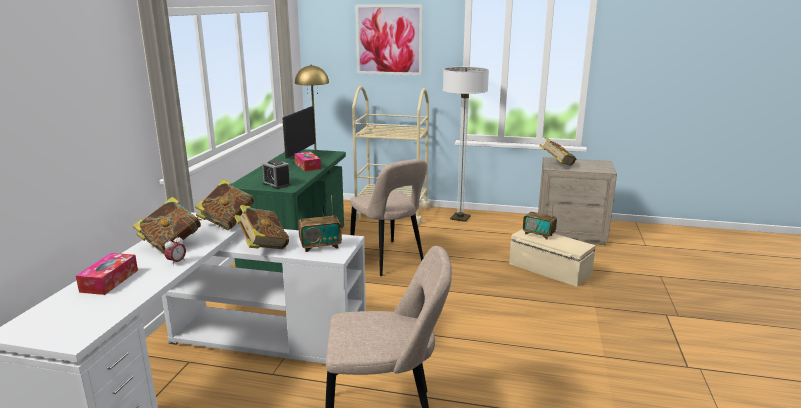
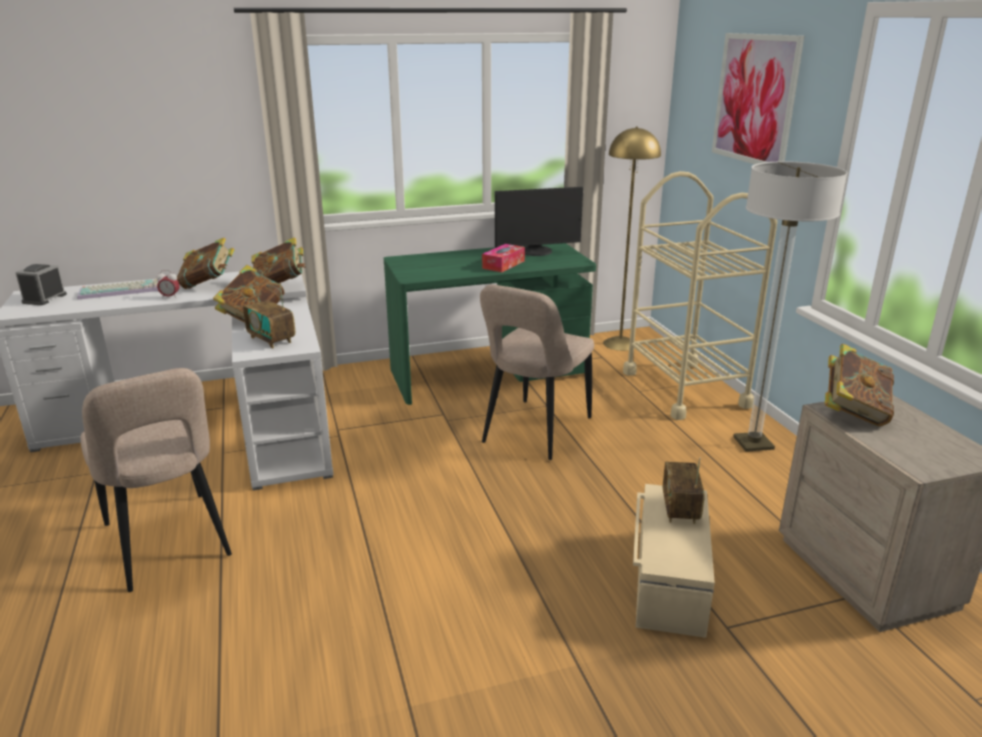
camera: 60 degrees right, 5 degrees up
(109, 281) = (121, 290): tissue box -> keyboard
(277, 184) = (416, 271): alarm clock -> alarm clock (44, 298)

